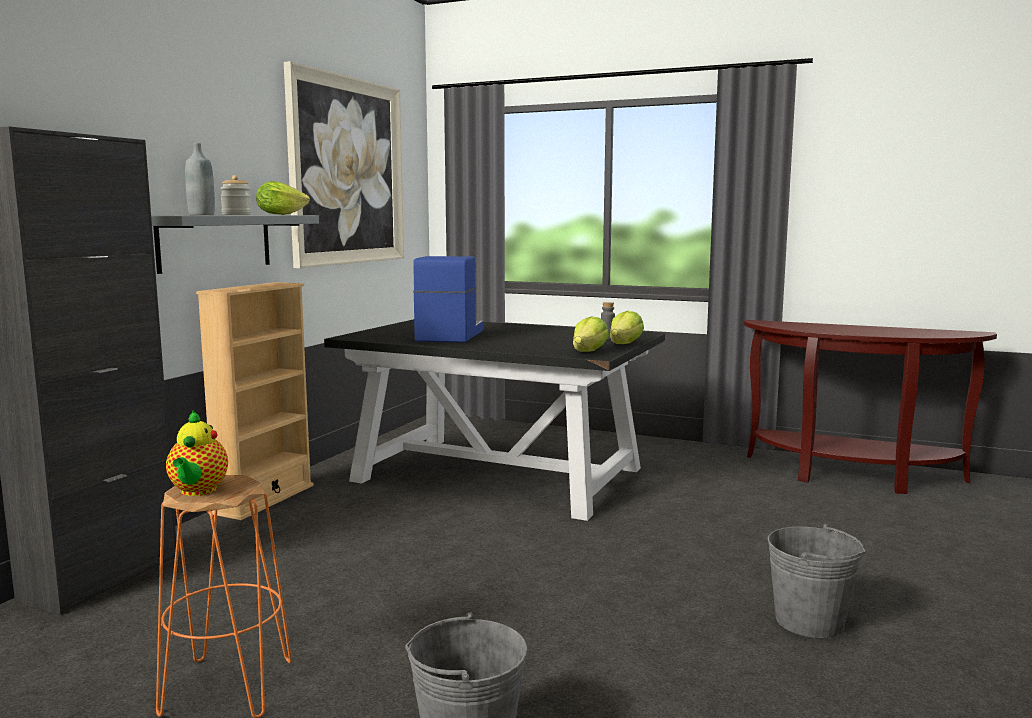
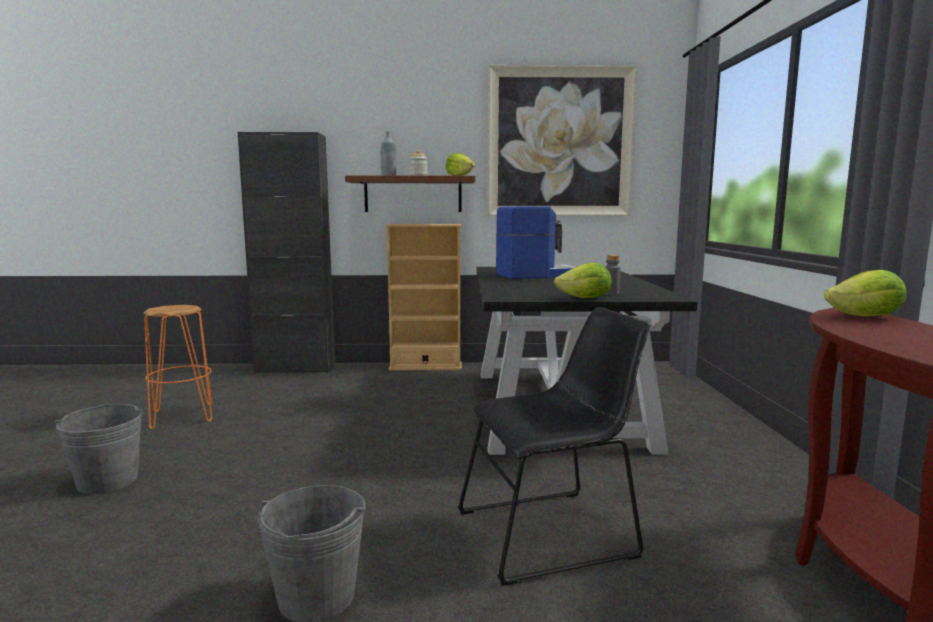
camera: 65 degrees right, 0 degrees up
(197, 491) = (165, 307): teapot -> none
(215, 242) = (413, 194): grey shelf -> brown shelf
(589, 352) = (520, 295): lettuce -> lettuce (865, 317)
(744, 528) = (552, 532): none -> black chair

